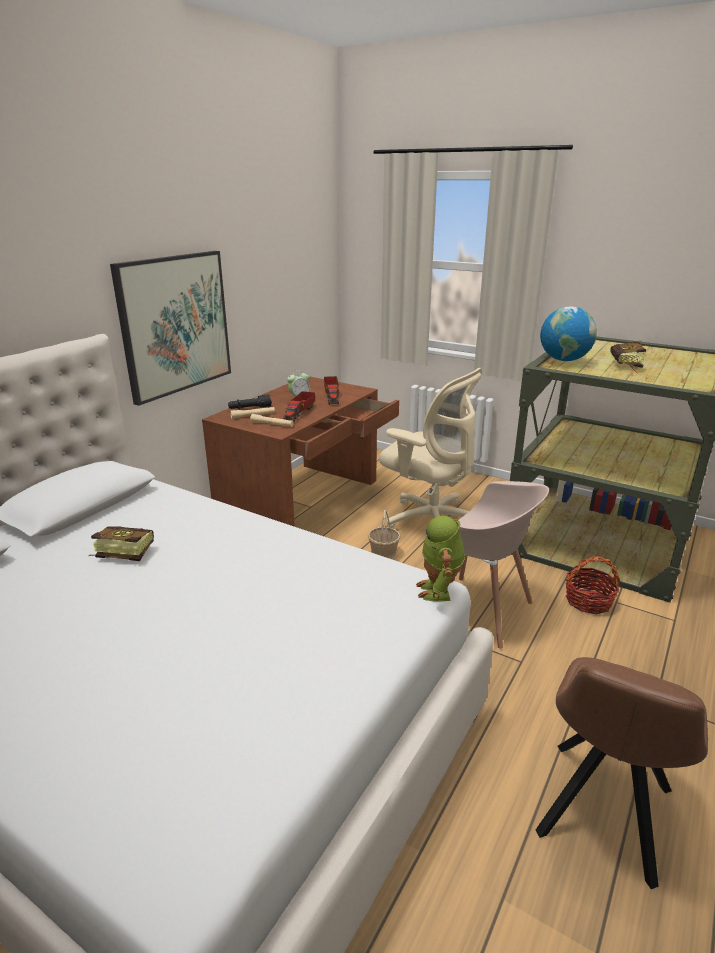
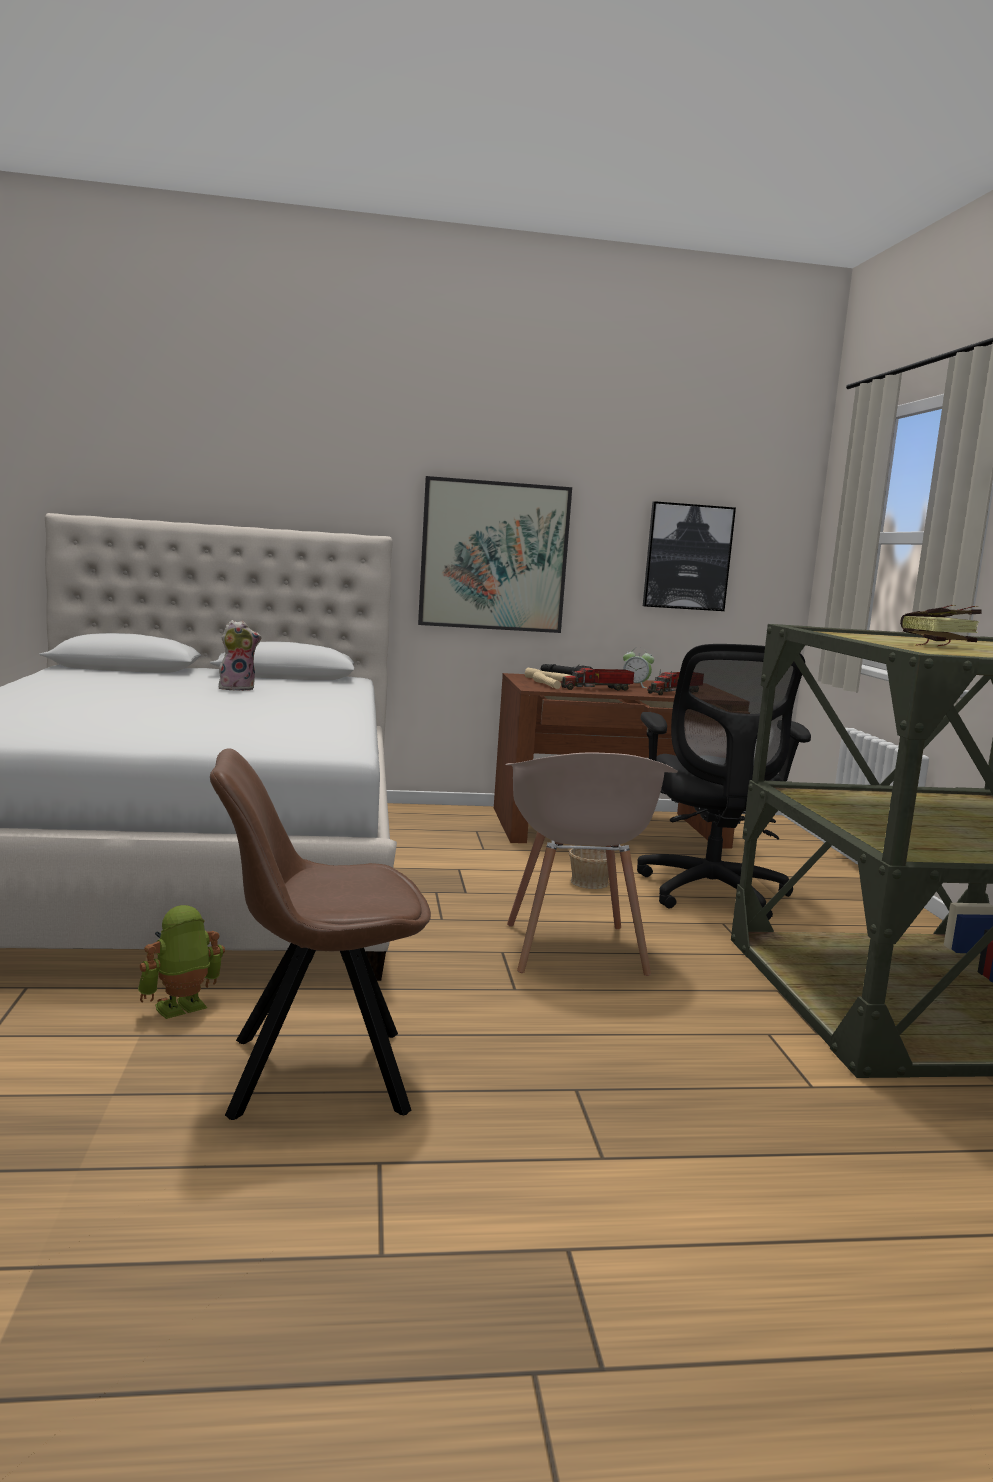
camera: 50 degrees right, 15 degrees down
(120, 554) = (237, 688): book -> plush toy
(285, 288) = (687, 557): none -> picture
(426, 520) = (706, 889): beige office chair -> black office chair
(439, 591) = (337, 751): toy robot -> toy robot (181, 1009)
(564, 360) = (860, 631): globe -> none
(588, 601) = (728, 1013): basket -> none

